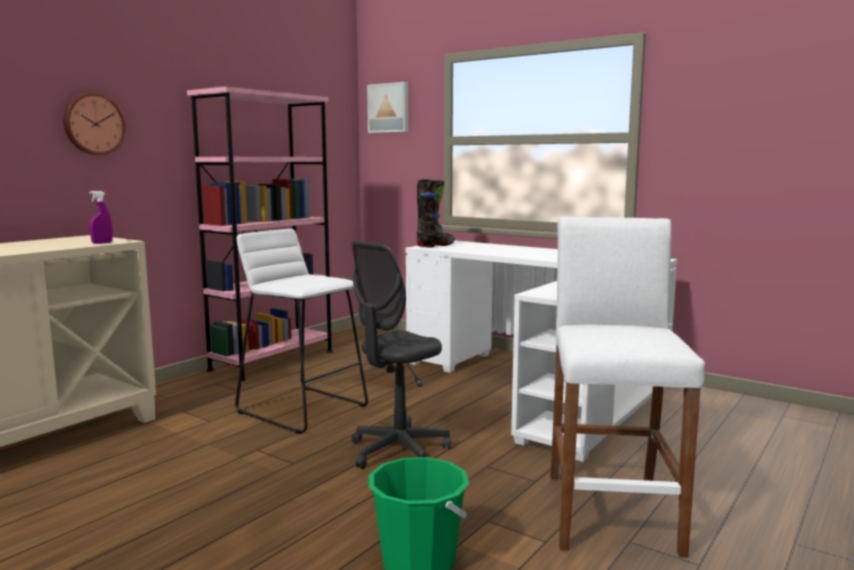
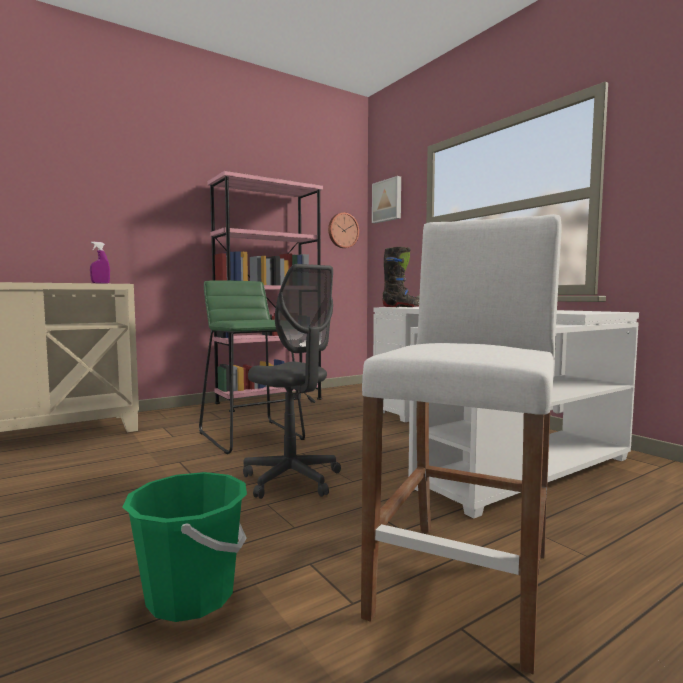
camera: 20 degrees right, 5 degrees down
(93, 124) = (127, 202): wall clock -> wall clock (342, 230)
(303, 408) = (251, 436): white stool -> green stool
(398, 452) = (292, 480): grey office chair -> grey office chair turned 105 degrees counterclockwise

